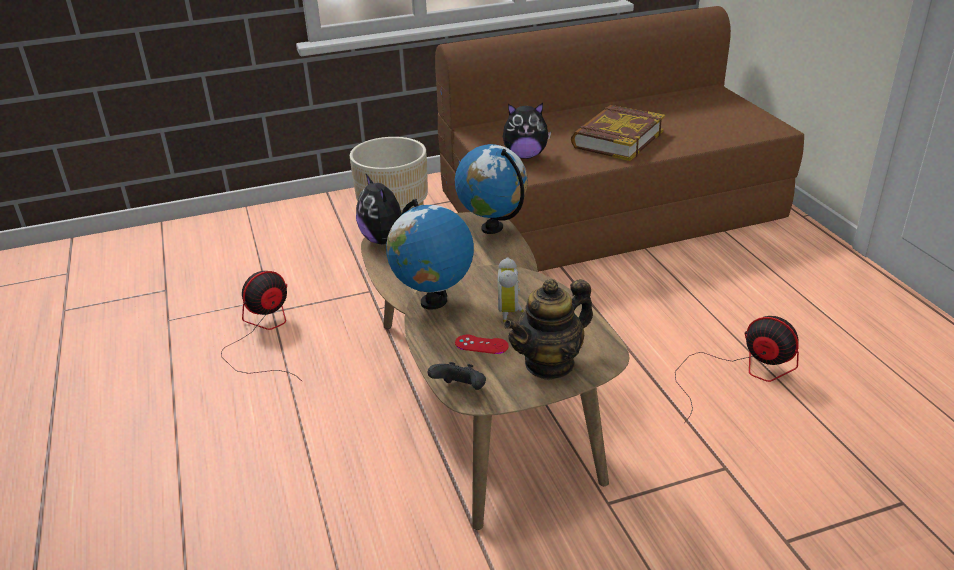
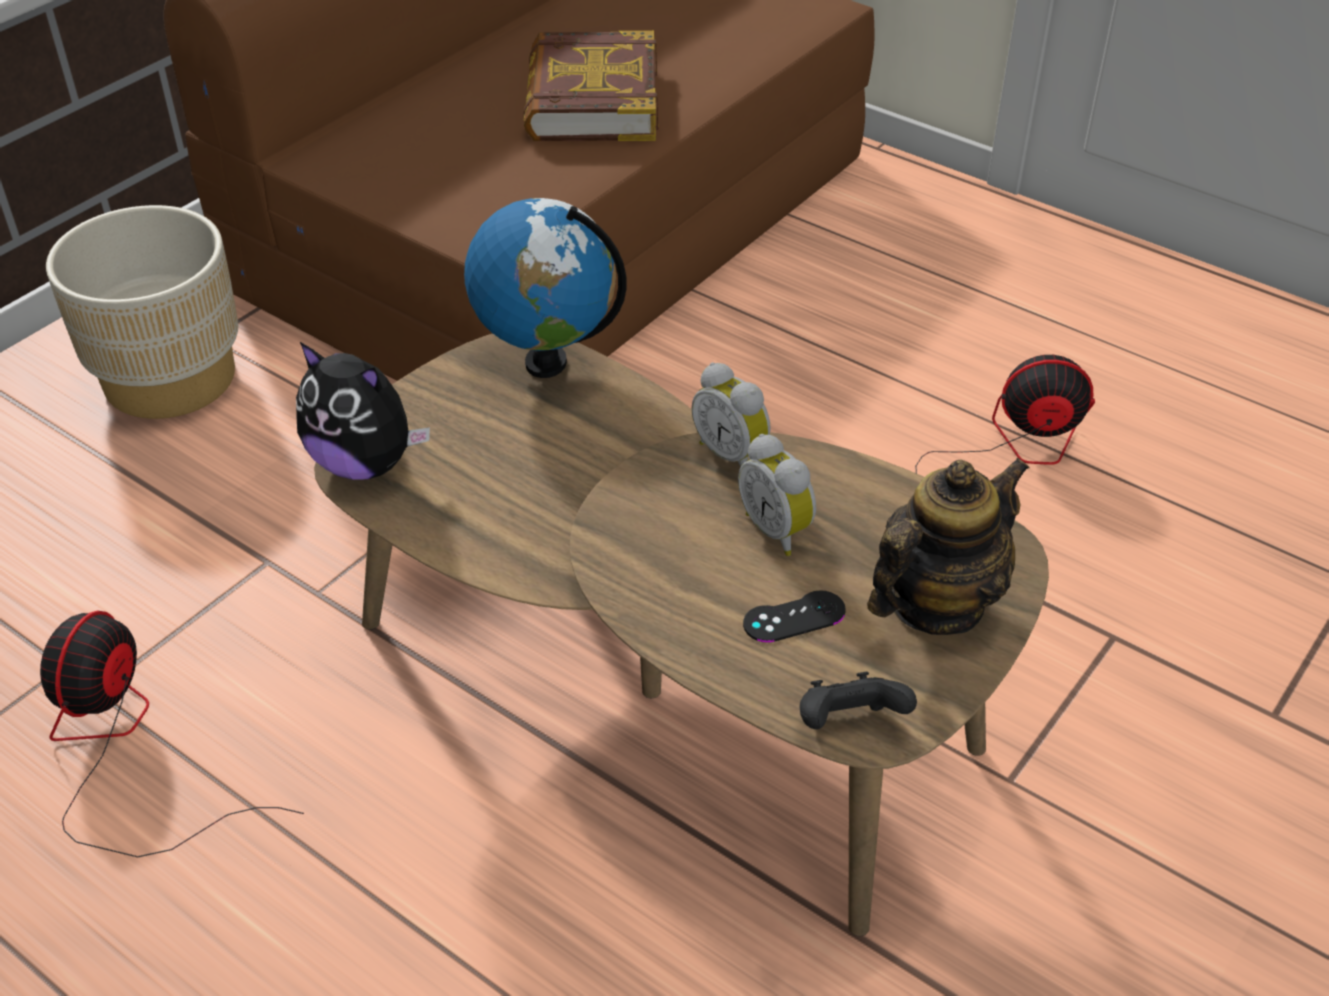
camera: 35 degrees left, 10 degrees up
(433, 302) = (626, 566): globe -> none
(481, 344) = (794, 617): red game controller -> black game controller
(522, 279) = (733, 454): none -> alarm clock
(525, 155) = (459, 184): plush toy -> none
(550, 363) = (935, 603): teapot -> teapot turned 150 degrees counterclockwise

